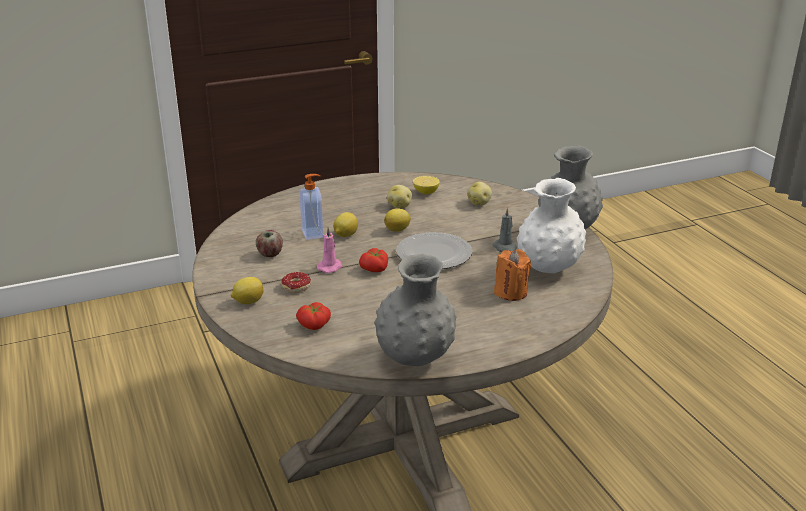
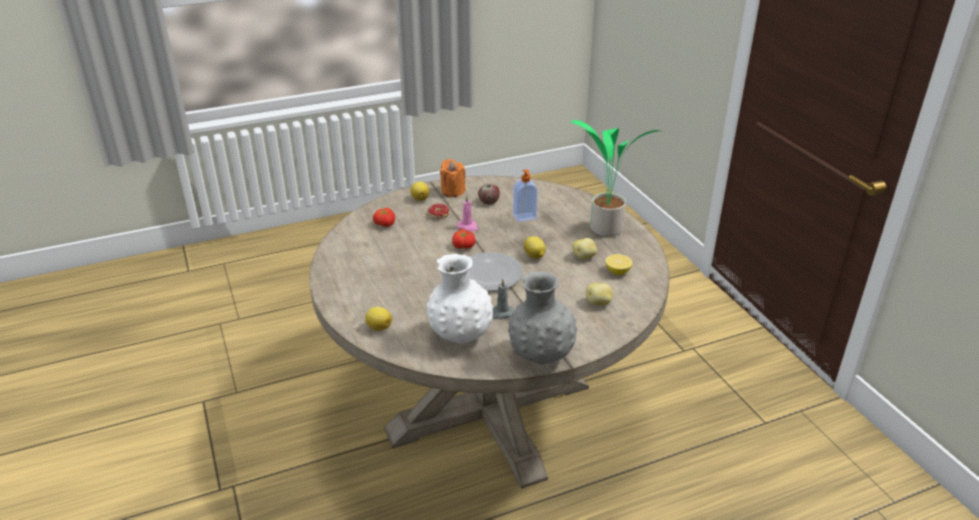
camera: 90 degrees right, 5 degrees up
(345, 194) = (604, 229): none -> potted plant
(345, 235) = (522, 231): lemon -> lemon (378, 327)
(415, 358) = (334, 264): grey vase -> none
(511, 292) = (420, 311): orange candle -> orange candle (453, 191)

